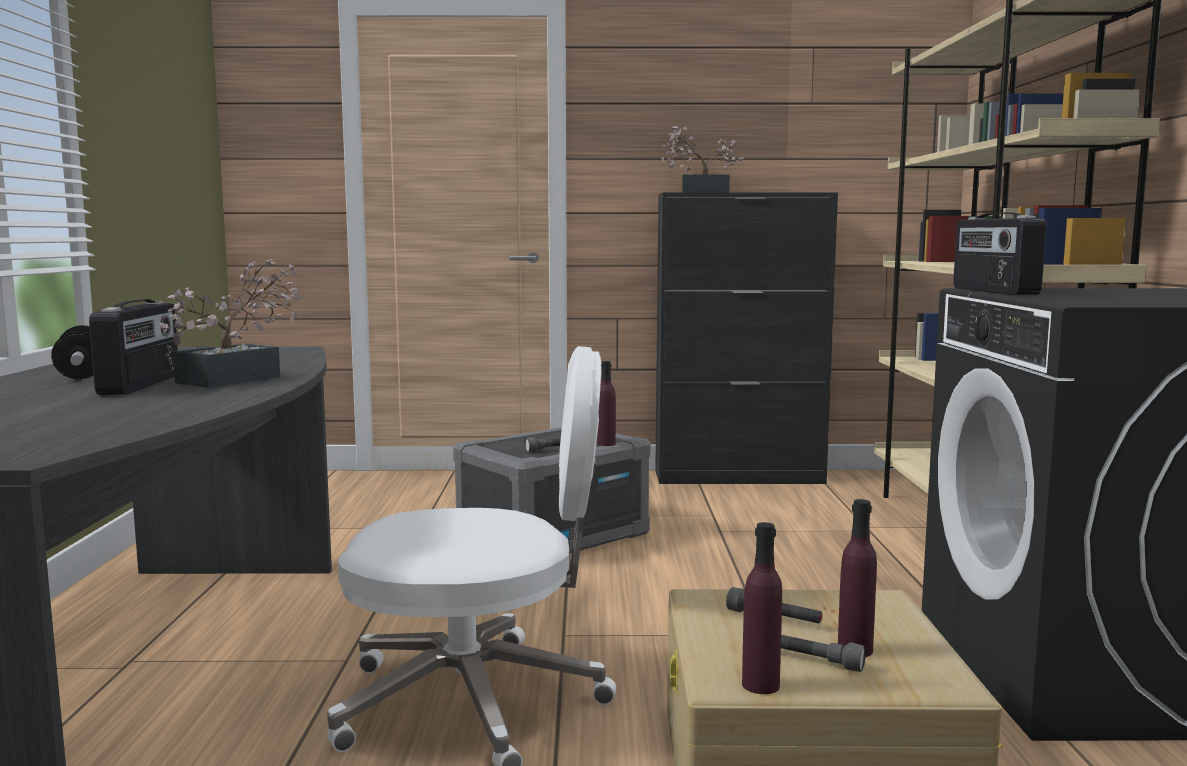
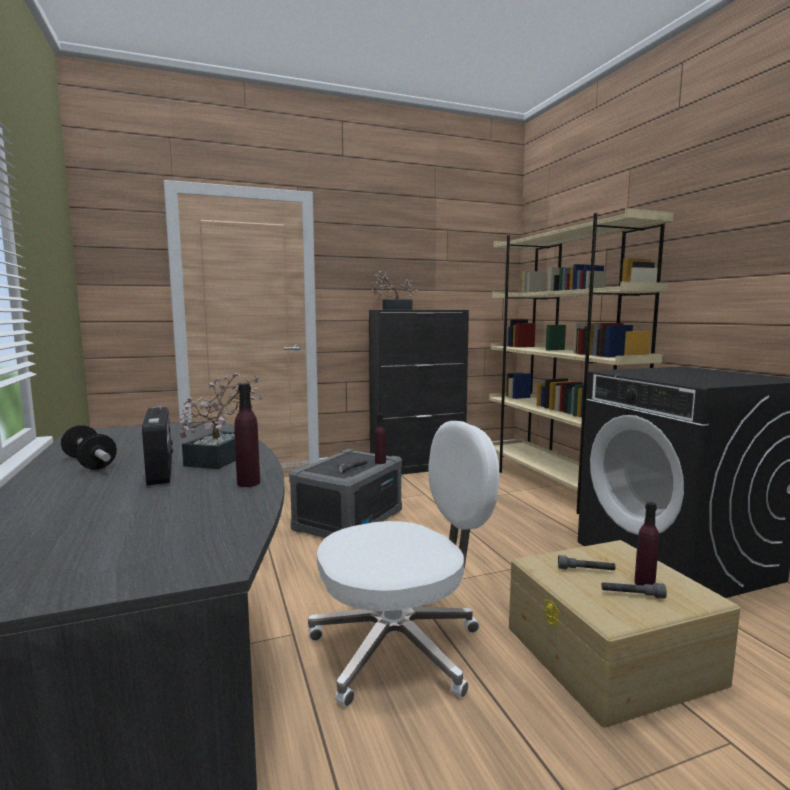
camera: 20 degrees left, 0 degrees up
(760, 685) = (629, 618): purple bottle -> purple bottle (248, 483)
(993, 291) = (624, 373): radio -> none

